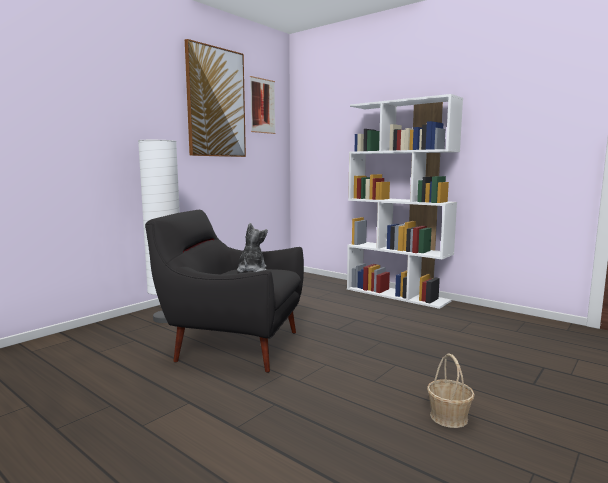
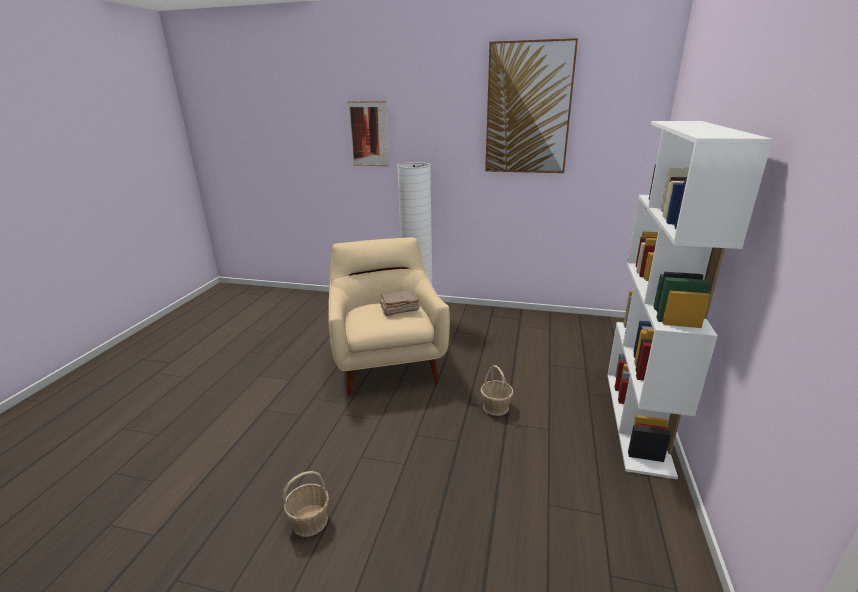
camera: 65 degrees right, 15 degrees up
(232, 345) = (387, 362): black armchair -> beige armchair
(252, 270) = (399, 309): plush toy -> brown book
(262, 106) = (610, 104): picture -> picture (369, 134)
(350, 322) = (496, 407): none -> basket

